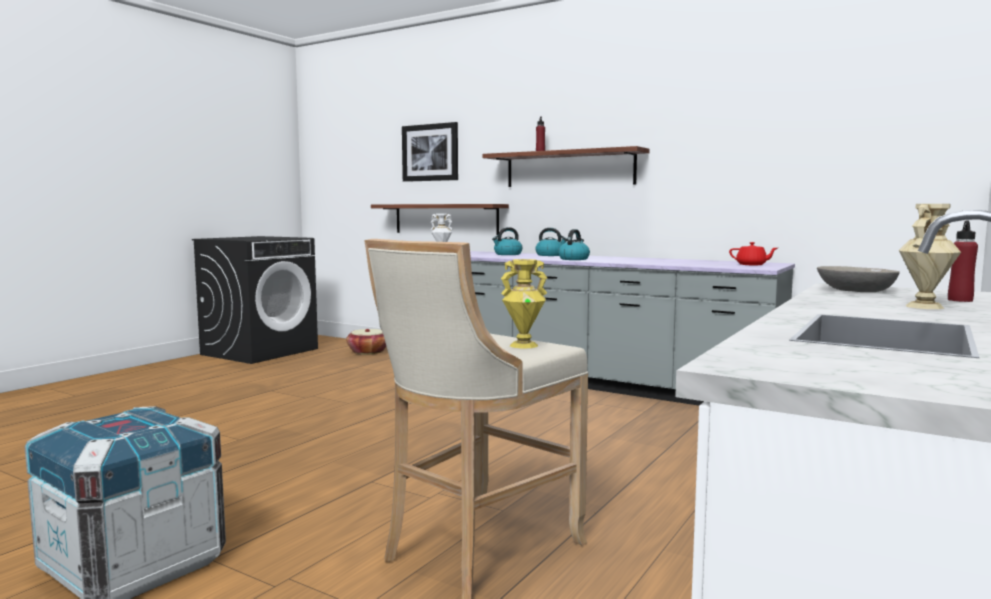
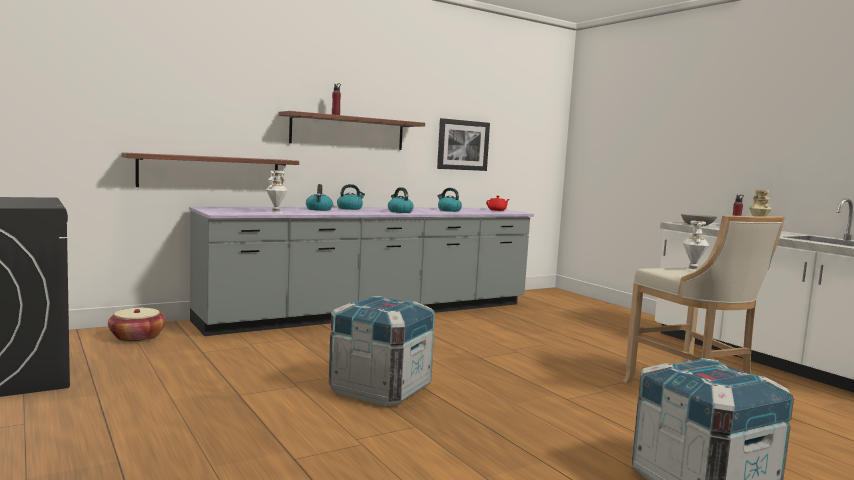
camera: 65 degrees left, 0 degrees up
(321, 417) = (380, 389): none -> crate
(430, 152) = (190, 96): picture -> picture (463, 145)
(523, 345) = (692, 270): yellow vase -> white vase
(661, 261) = (448, 210): none -> kettle

